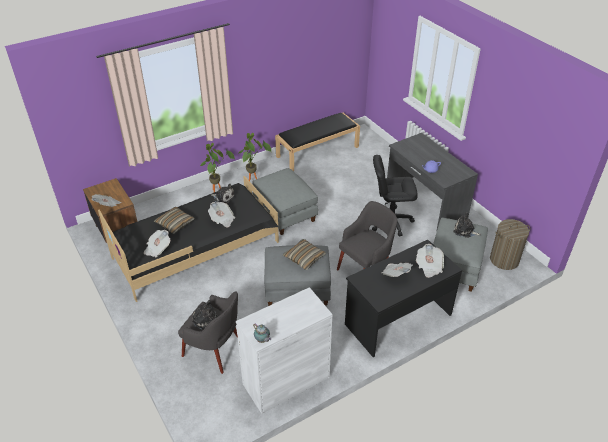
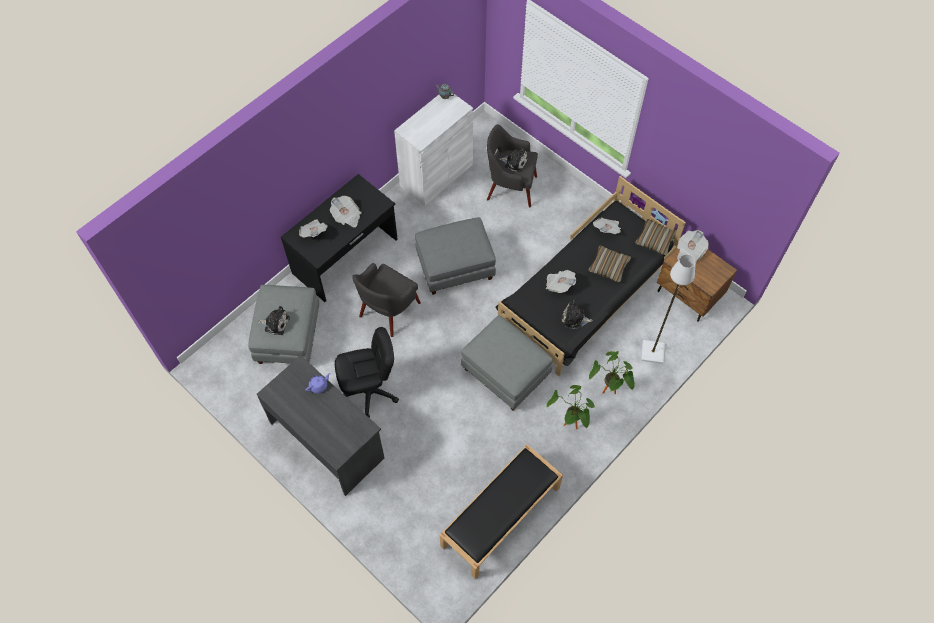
camera: 165 degrees right, 20 degrees up
(171, 205) = (653, 352): none -> white floor lamp
(304, 258) = (447, 245): pillow -> pillow (655, 240)
(504, 260) = (229, 361): laundry basket -> none

